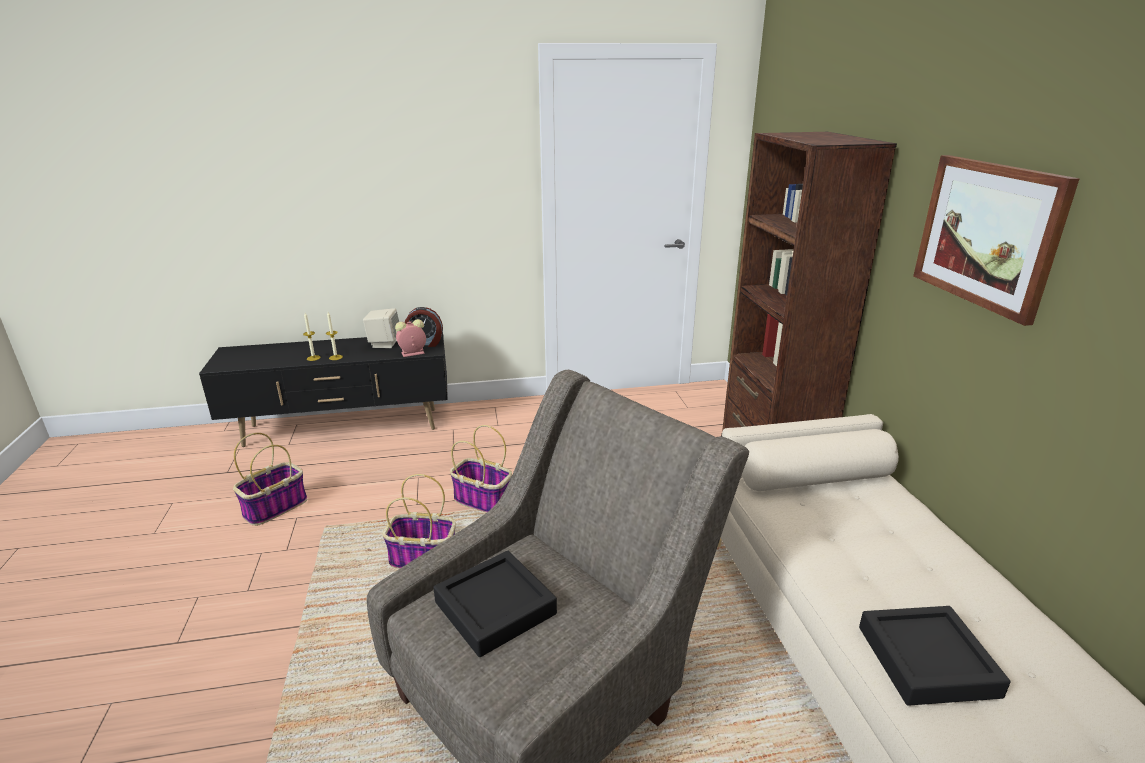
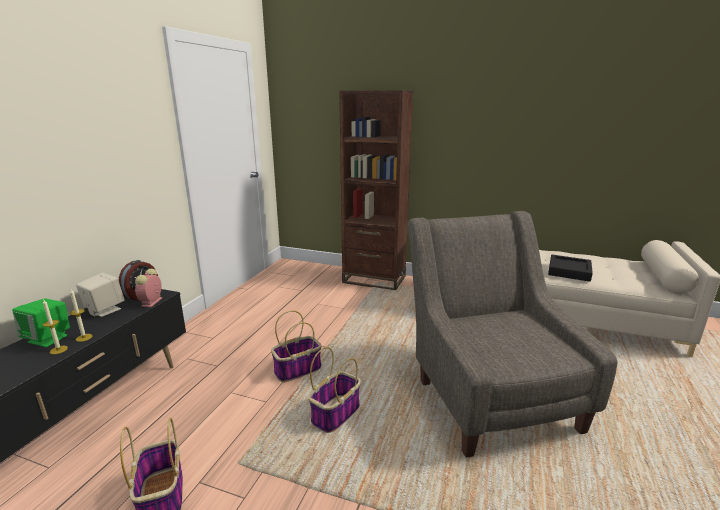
camera: 60 degrees left, 5 degrees down
(327, 347) = (48, 338): none -> green speaker
(495, 608) = (507, 342): black tray -> none
(988, 234) = (478, 121): picture -> none

